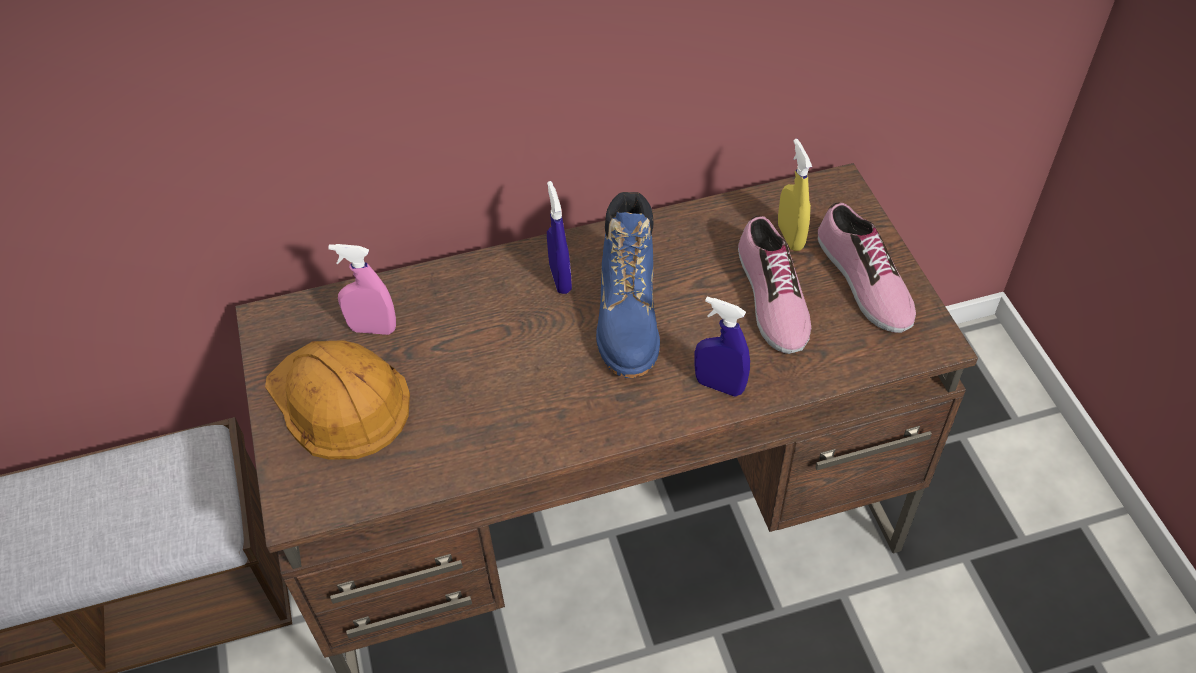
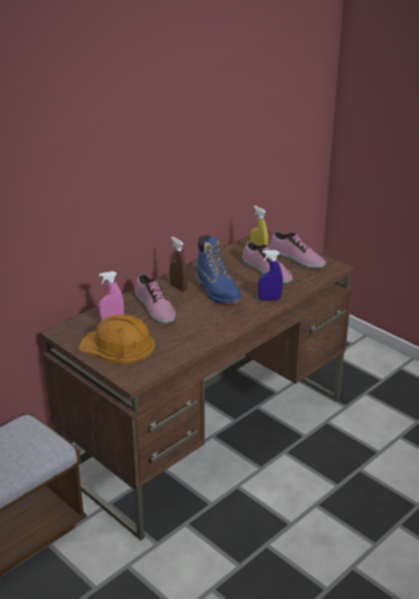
camera: 30 degrees left, 20 degrees down
(476, 319) = (154, 307): none -> shoe
(560, 279) = (178, 287): blue spray bottle -> brown spray bottle

